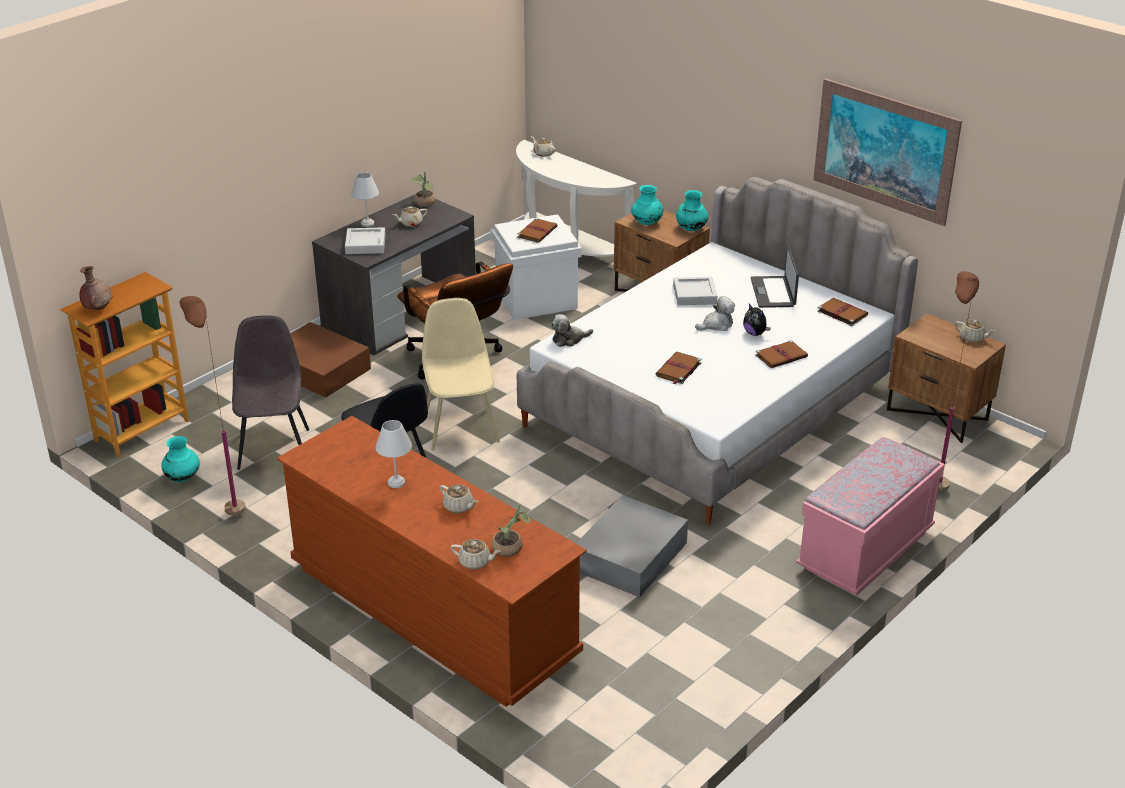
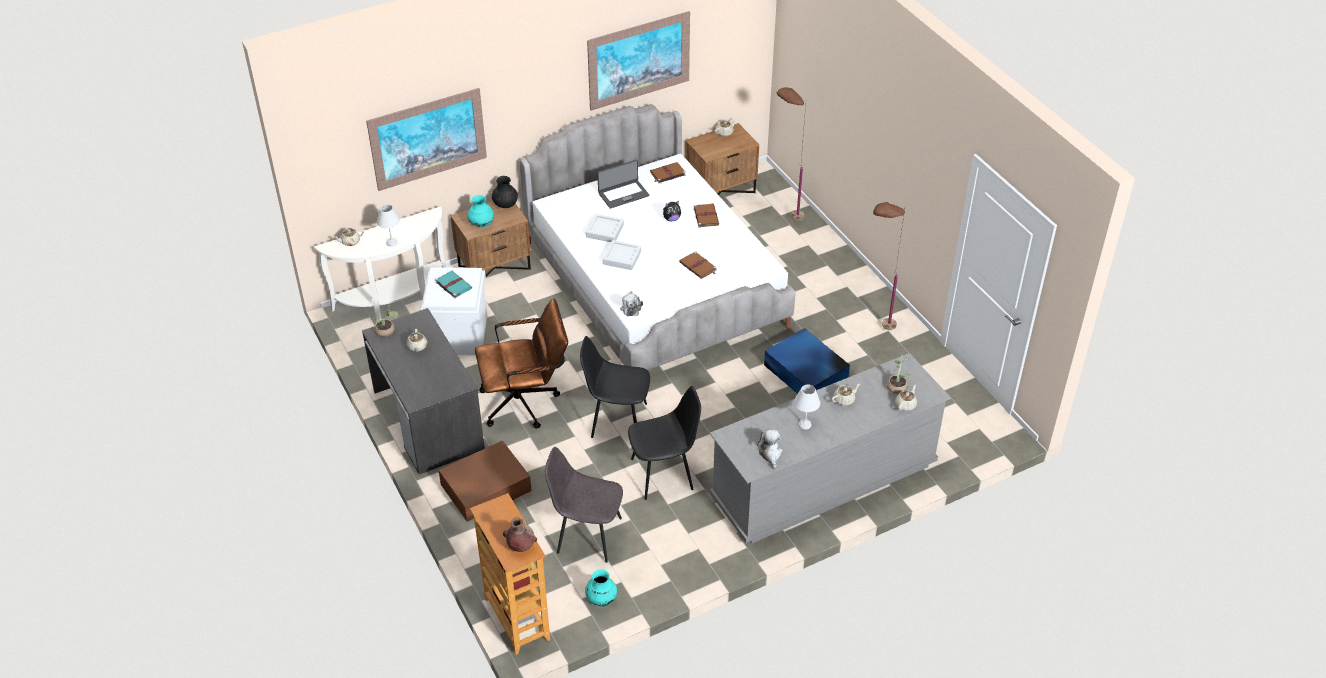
camera: 70 degrees left, 10 degrees up
(227, 505) = (652, 575): brown floor lamp -> brown floor lamp (877, 330)
(365, 244) = (437, 381): grey tray -> grey tray (622, 257)
(366, 223) = (399, 373): white table lamp -> white table lamp (391, 243)
(432, 610) = (823, 481): brown dresser -> grey dresser
(461, 428) = (617, 420): beige chair -> black chair
(537, 232) = (453, 285): brown book -> turquoise book
(628, 557) = (806, 373): grey storage box -> blue storage box
(641, 92) = (428, 139): none -> picture
(691, 229) = (505, 205): turquoise vase -> black vase
(716, 325) = (651, 232): plush toy -> plush toy (770, 454)
(773, 292) = (623, 194): laptop -> laptop turned 45 degrees counterclockwise
(865, 551) = (842, 269): pink bench -> none

